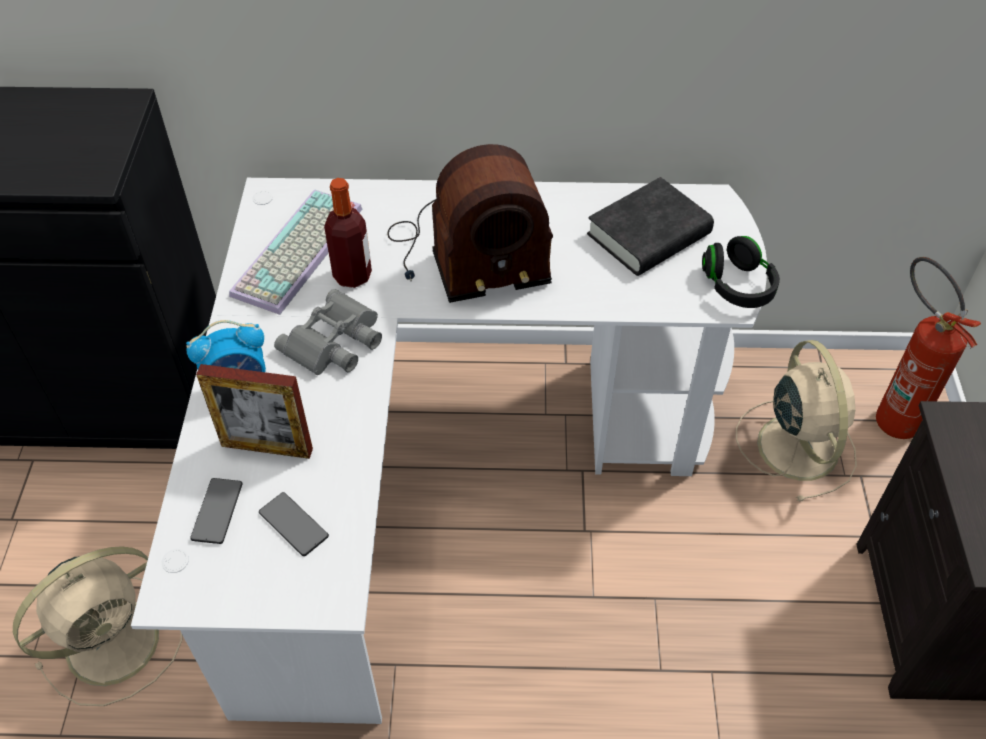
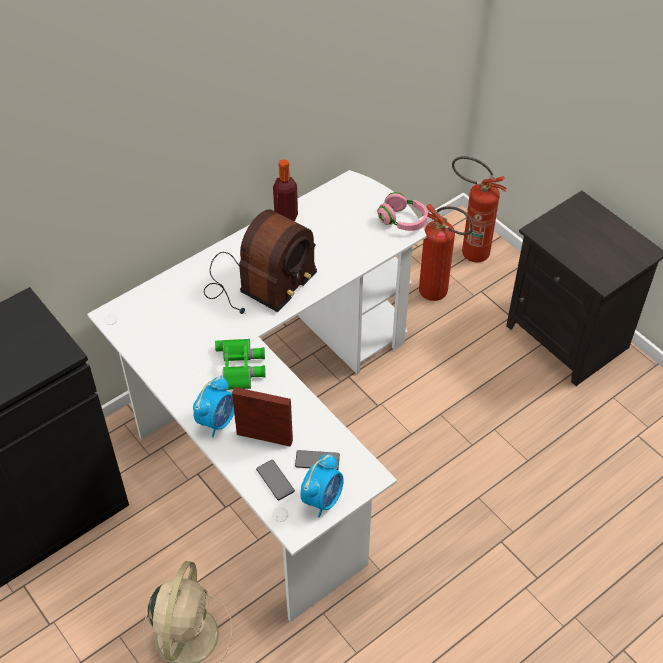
camera: 40 degrees left, 0 degrees up
(244, 581) = (323, 499): none -> alarm clock
(267, 447) = (264, 437): picture frame -> picture frame turned 135 degrees counterclockwise
(299, 253) = (168, 336): keyboard -> none
(336, 342) = (240, 367): grey binoculars -> green binoculars
(352, 275) = (211, 329): bottle -> bottle (286, 216)
(649, 235) = (337, 219): black book -> none
(737, 286) = (403, 221): black headphones -> pink headphones
(796, 444) = (439, 294): beige fan -> fire extinguisher

